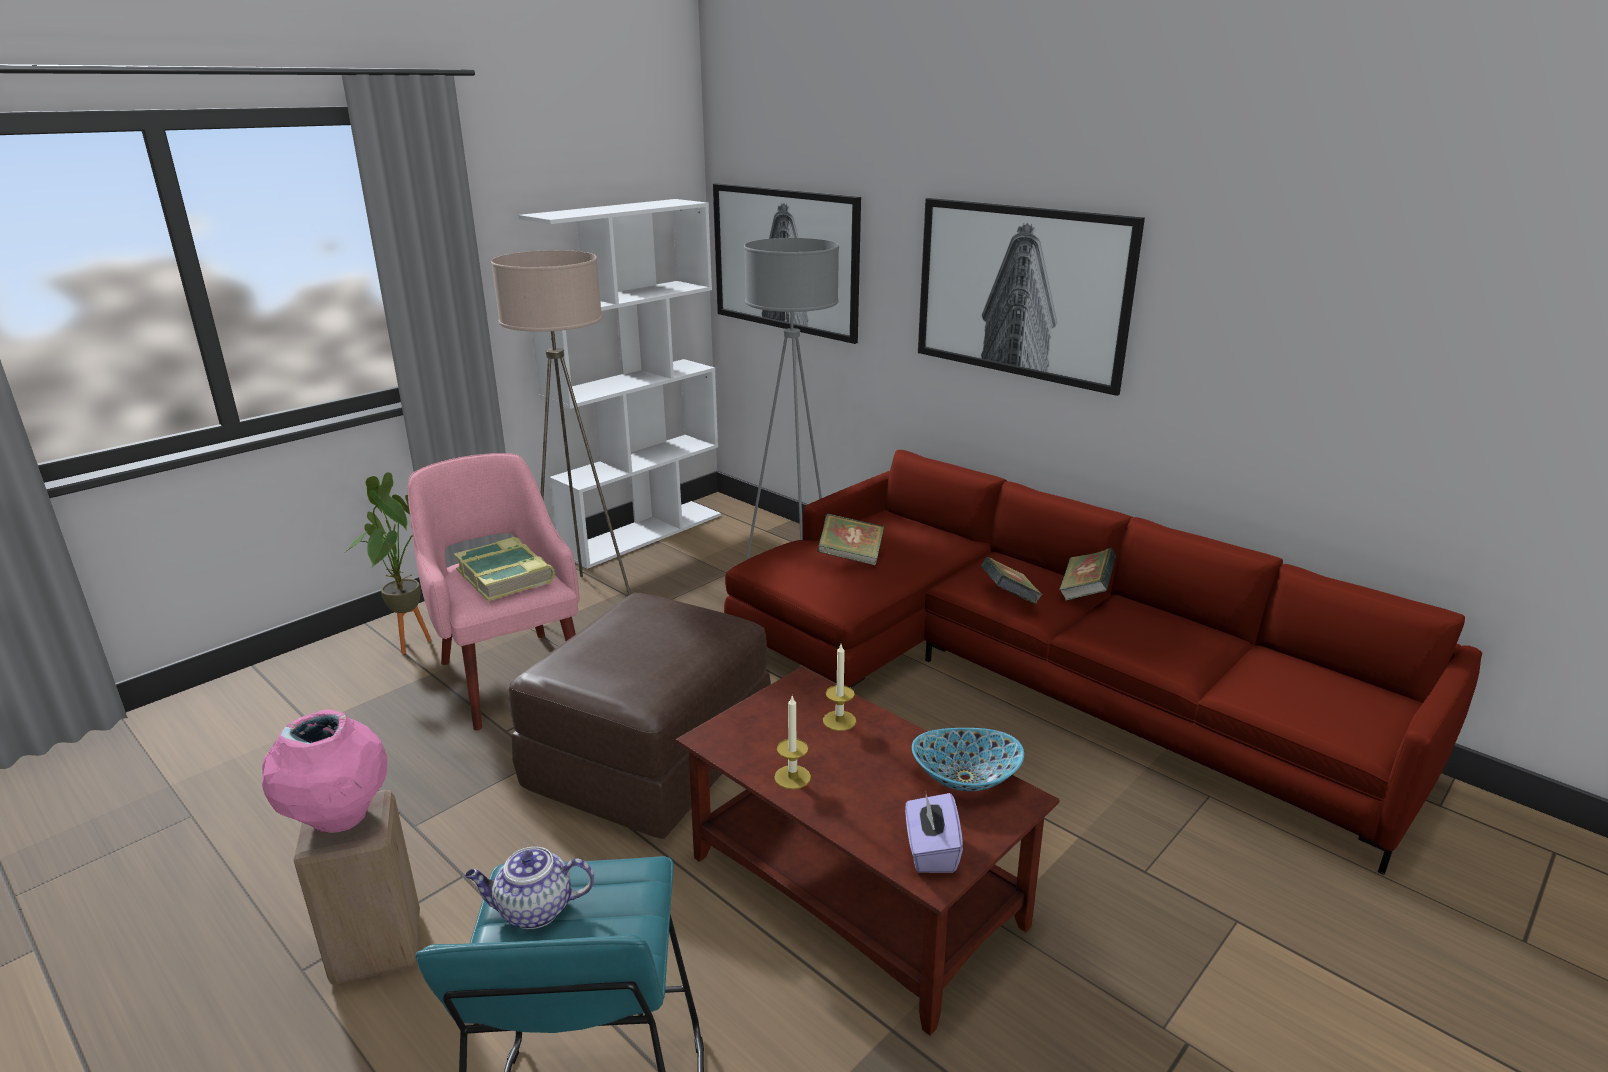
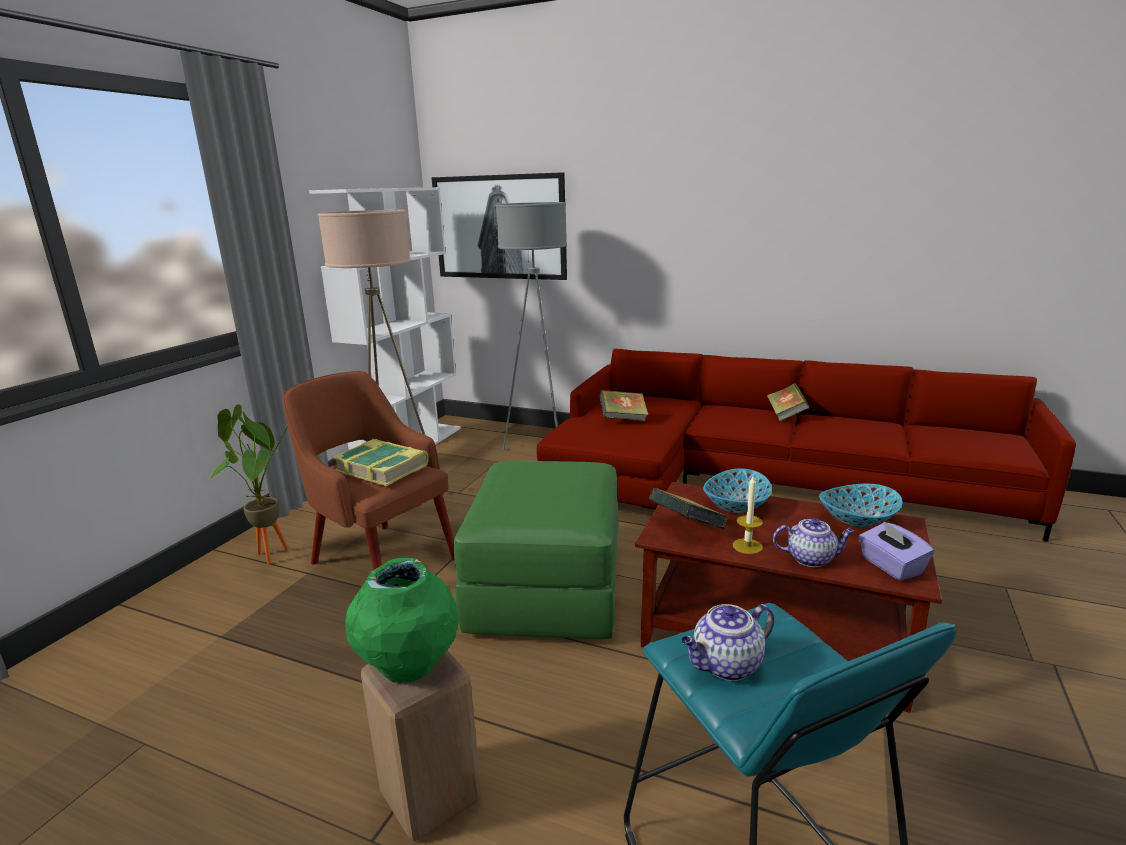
camera: 20 degrees left, 5 degrees down
(339, 819) = (409, 669): pink vase -> green vase
(511, 675) = (381, 559): pink armchair -> brown armchair
(651, 759) = (547, 589): brown ottoman -> green ottoman
(839, 720) = (736, 506): candle -> bowl
(847, 813) = (811, 558): none -> teapot
(1009, 599) = (747, 426): book -> book (686, 528)
(1020, 292) = (699, 222): picture -> none

